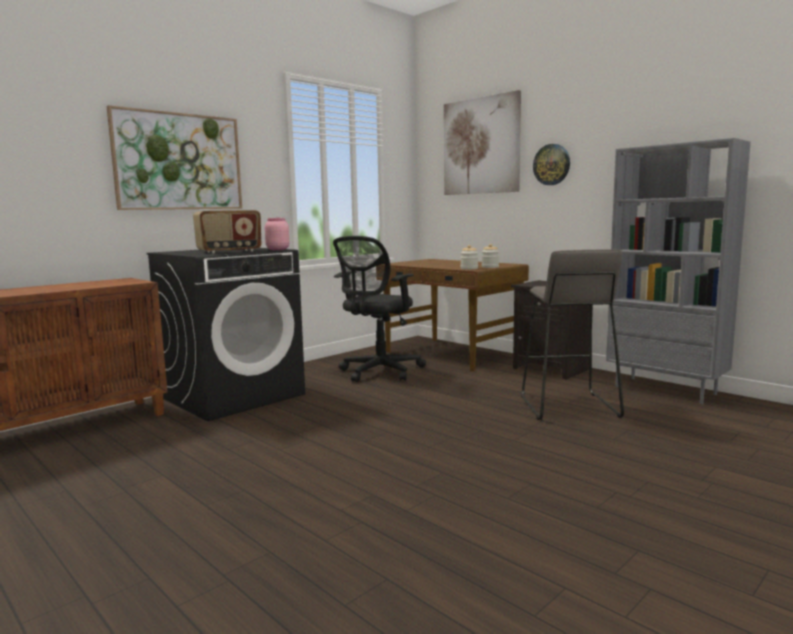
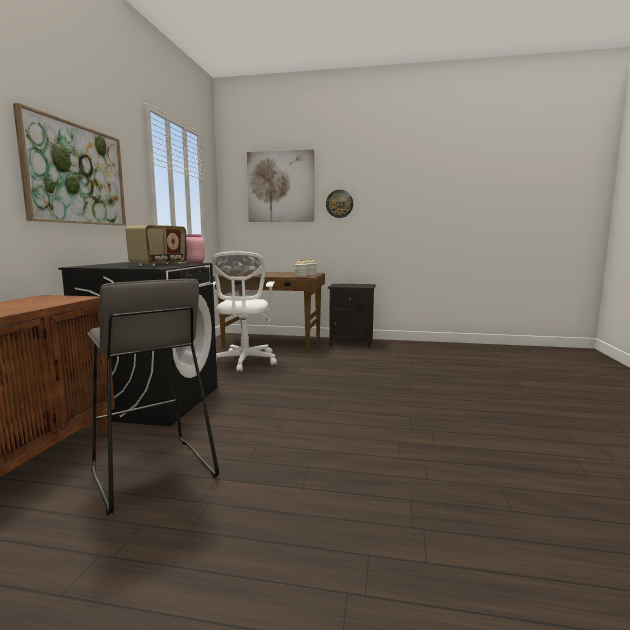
camera: 35 degrees left, 0 degrees up
(378, 372) = (244, 362): black office chair -> white office chair
(567, 406) = (400, 363): grey stool -> grey stool (152, 473)
(666, 390) = (428, 345): grey bookcase -> none

